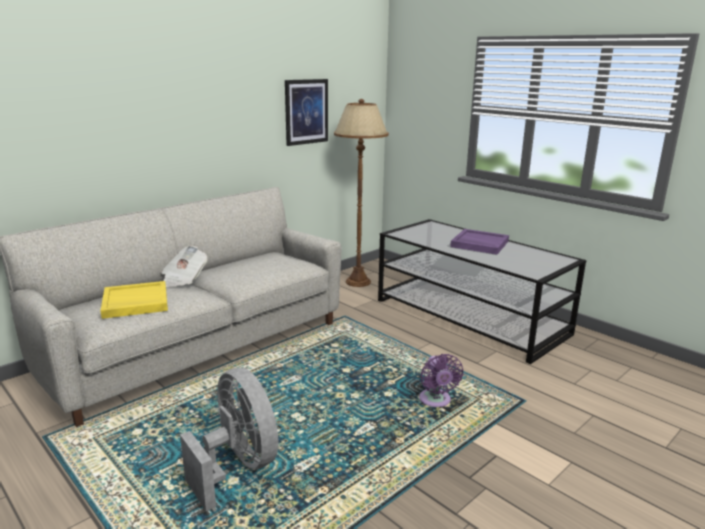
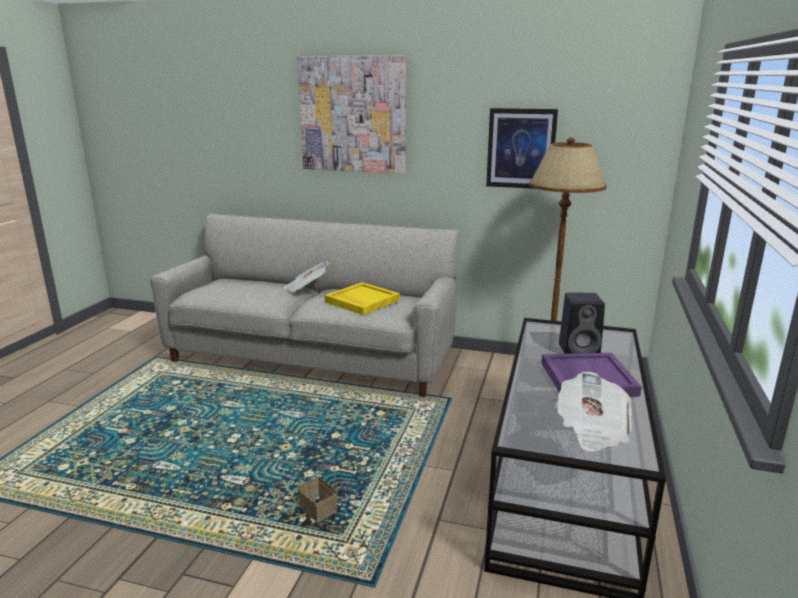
camera: 60 degrees right, 0 degrees up
(135, 302) = (239, 289): yellow tray -> yellow tray (361, 301)
(171, 91) = (353, 114): none -> picture
(238, 466) = (151, 436): grey fan -> none
(436, 401) = (319, 510): purple fan -> basket
(442, 236) = (580, 350): none -> black speaker
(534, 259) = (591, 430): none -> newspaper

